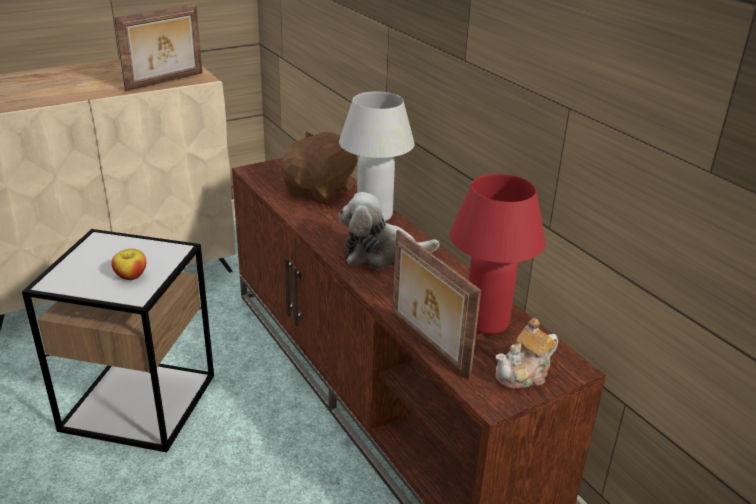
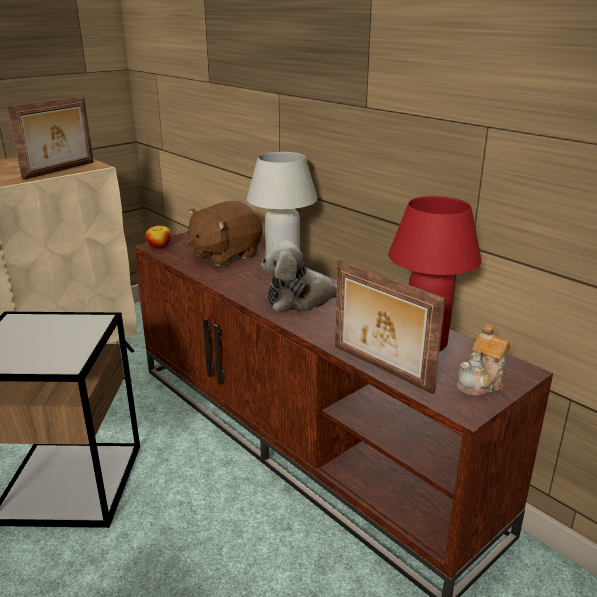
camera: 10 degrees left, 5 degrees down
(131, 276) = (58, 347): apple -> apple (159, 246)
(321, 190) = (225, 255): brown plush toy -> brown plush toy turned 150 degrees counterclockwise

